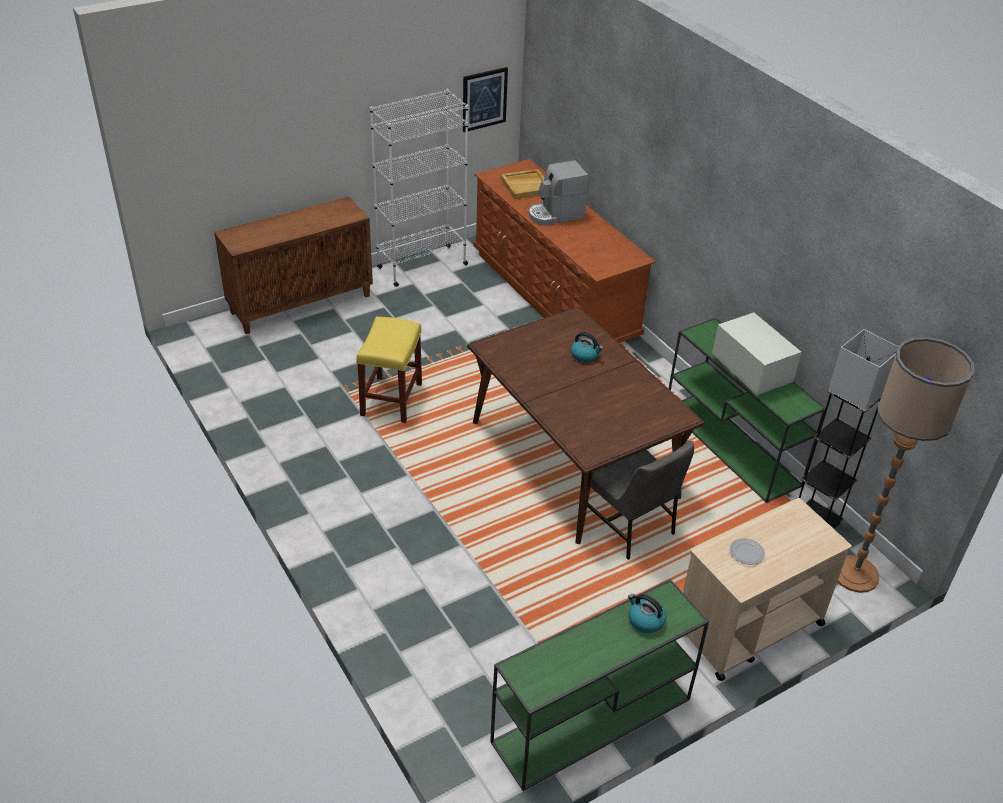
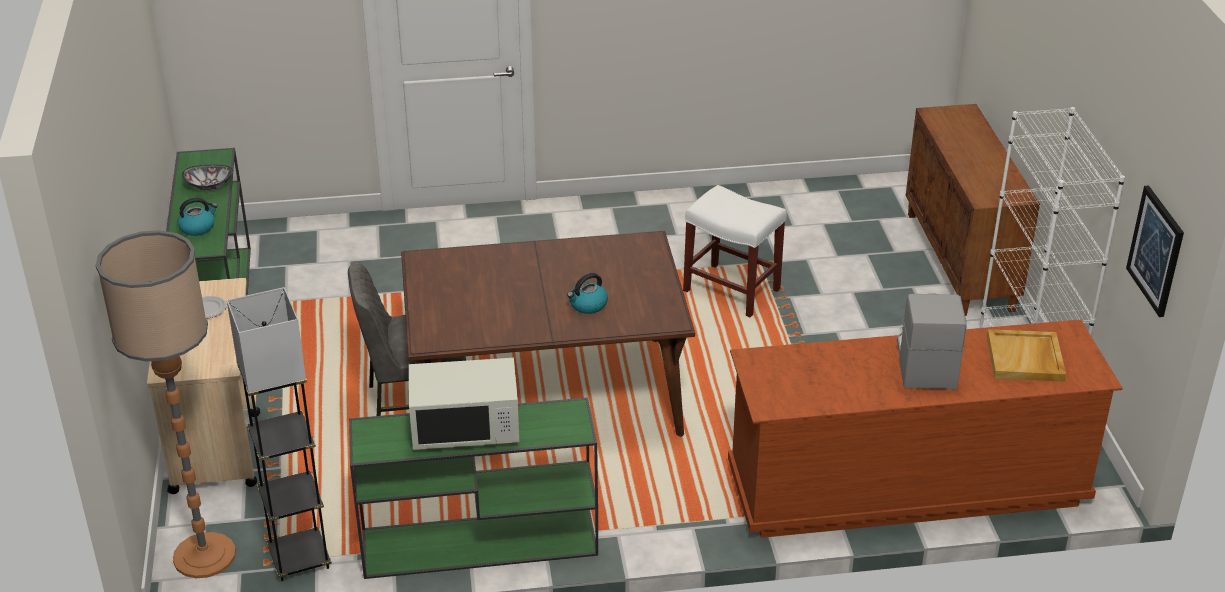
camera: 115 degrees right, 5 degrees down
(391, 398) = (733, 290): yellow stool -> white stool
(576, 647) = (209, 186): none -> bowl

